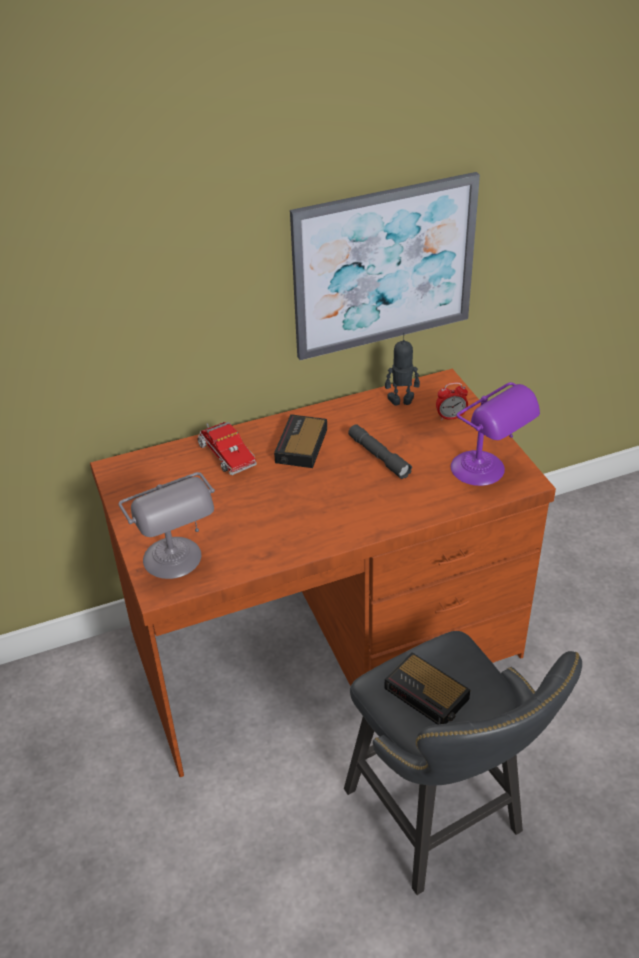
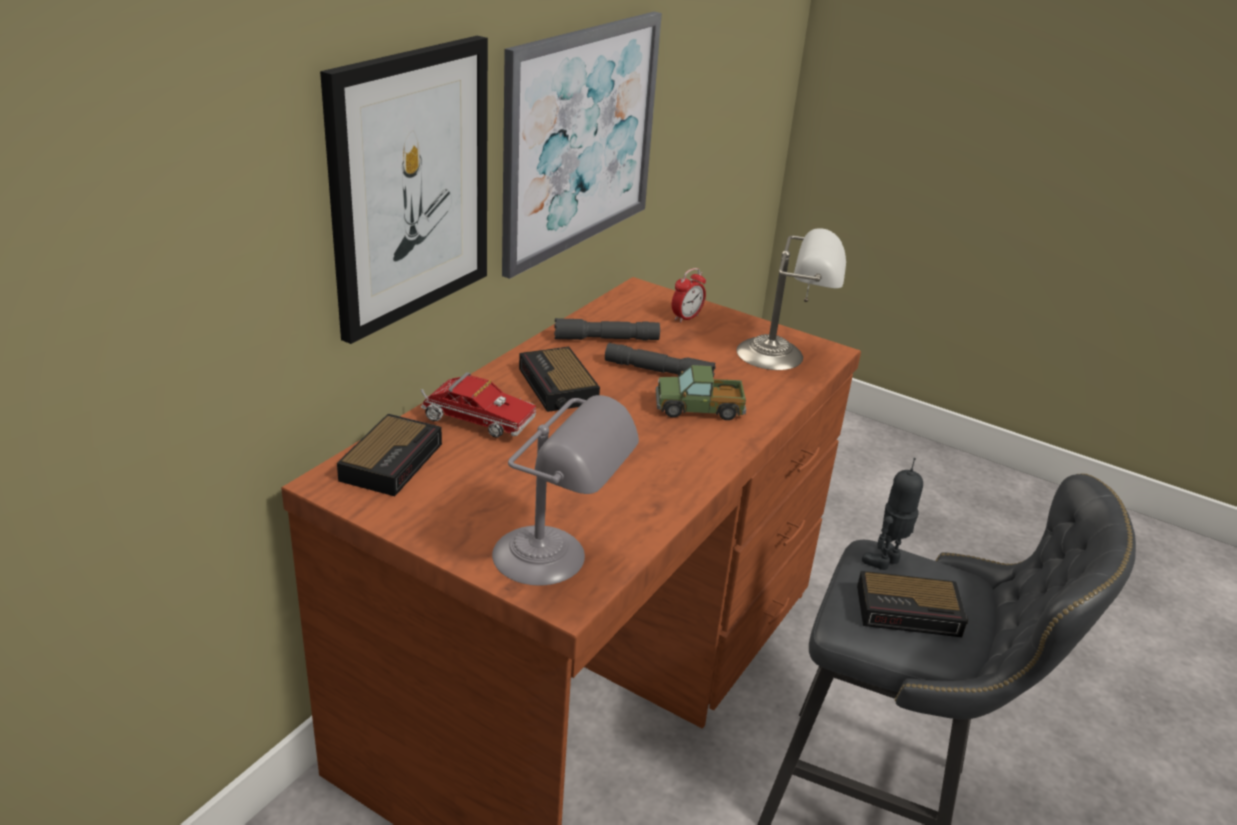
camera: 40 degrees left, 10 degrees down
(157, 466) = (393, 460): none -> alarm clock
(198, 297) = (409, 186): none -> picture
(372, 418) = (606, 339): none -> grey flashlight
(373, 495) = (699, 409): none -> toy truck
(401, 402) = (618, 317): toy robot -> toy robot (886, 562)
(487, 473) = (784, 355): purple table lamp -> white table lamp

